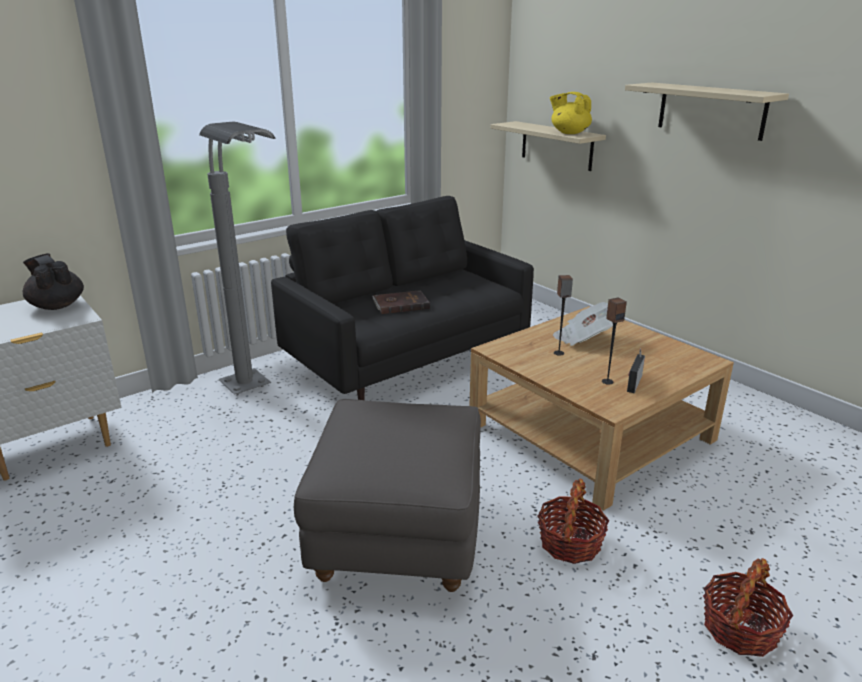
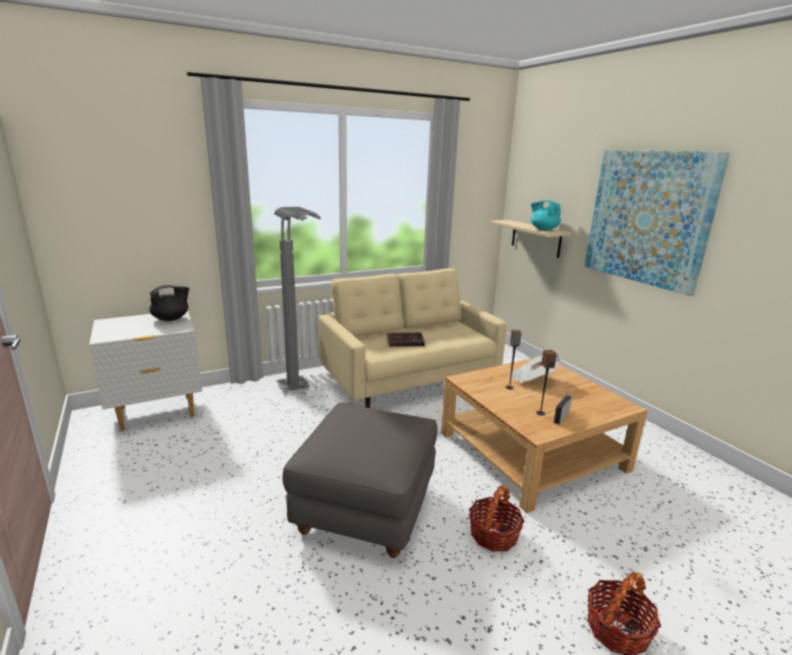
camera: 10 degrees right, 5 degrees down
(57, 305) = (171, 319): black teapot -> black teapot turned 90 degrees clockwise
(408, 358) = (410, 380): black sofa -> beige sofa
(569, 133) = (543, 229): yellow teapot -> turquoise teapot
(711, 110) = (648, 218): beige shelf -> picture

